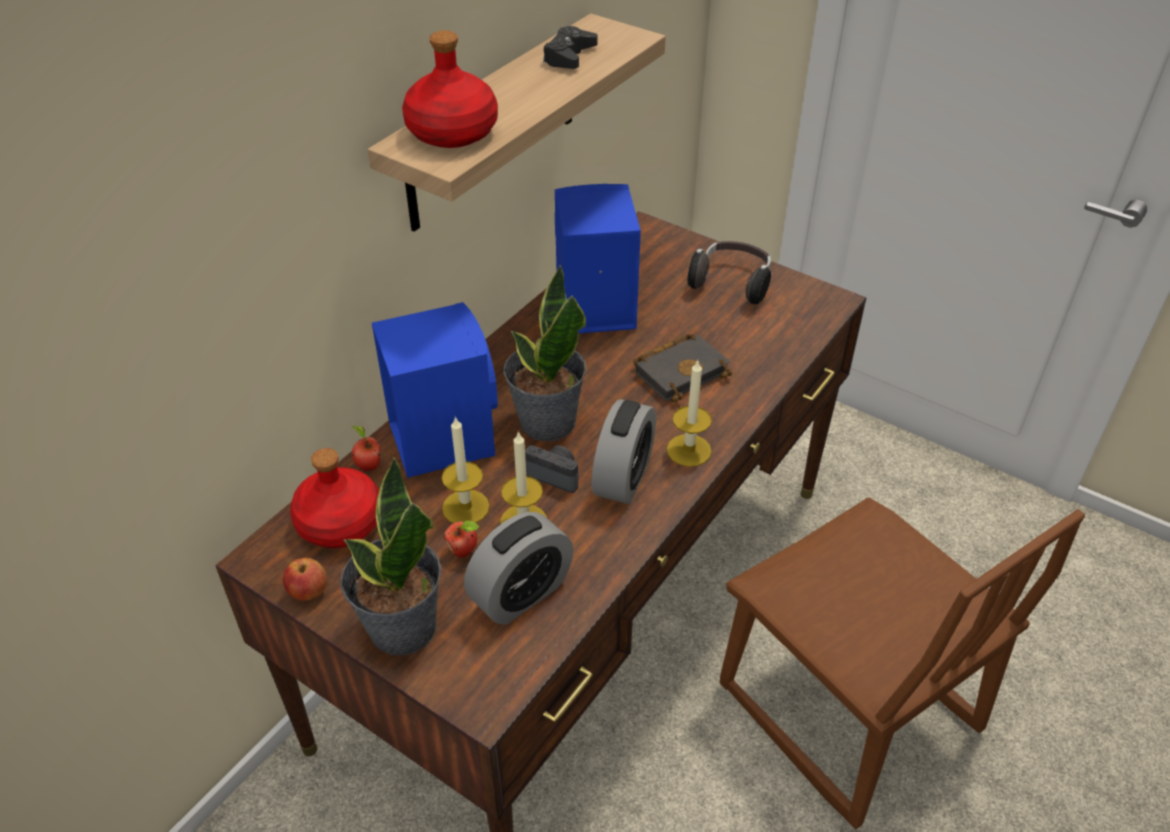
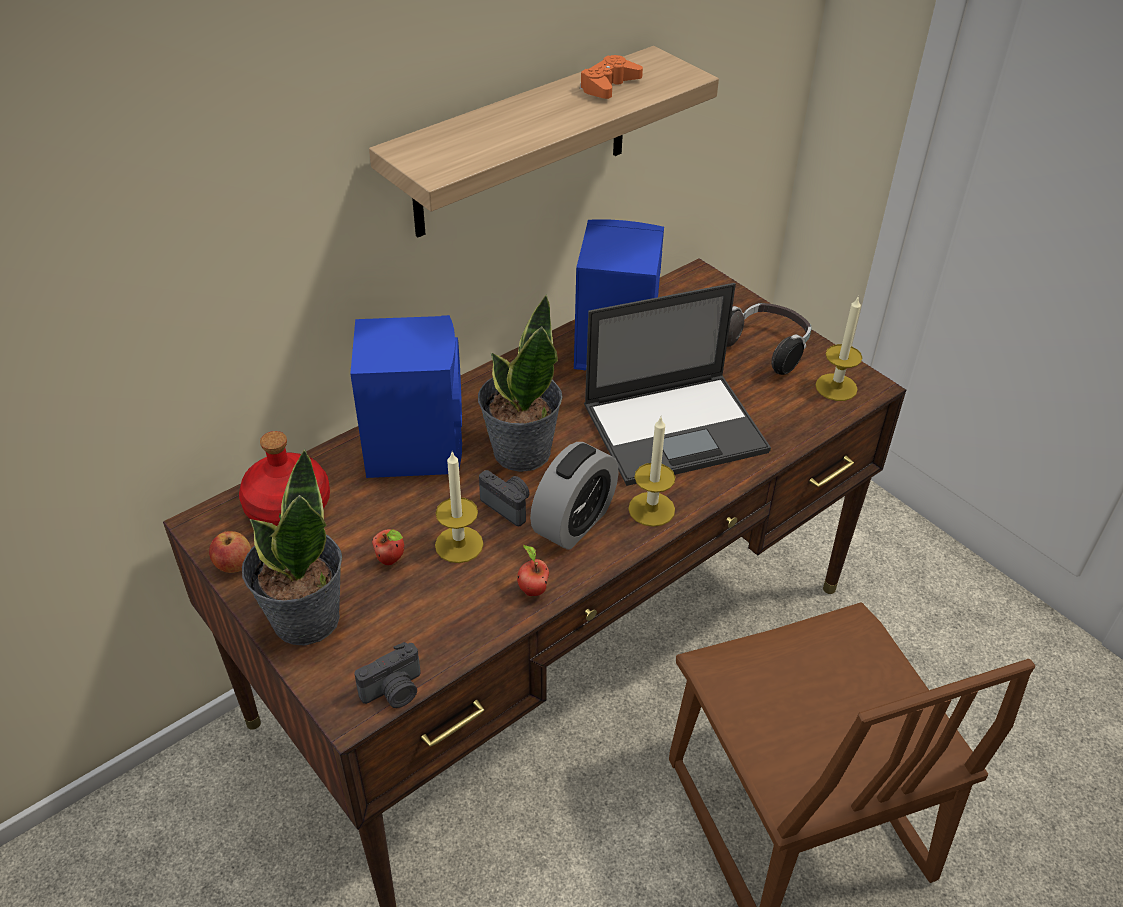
camera: 15 degrees right, 0 degrees up
(368, 466) = (335, 459): apple -> apple (532, 589)
(453, 132) = (456, 144): red bottle -> none
(465, 507) = (409, 518): candle -> candle (836, 387)
(518, 676) = (394, 691): none -> camera
(521, 594) = (428, 613): alarm clock -> none
(569, 56) = (609, 86): black game controller -> orange game controller
(681, 371) = (676, 428): black book -> laptop

